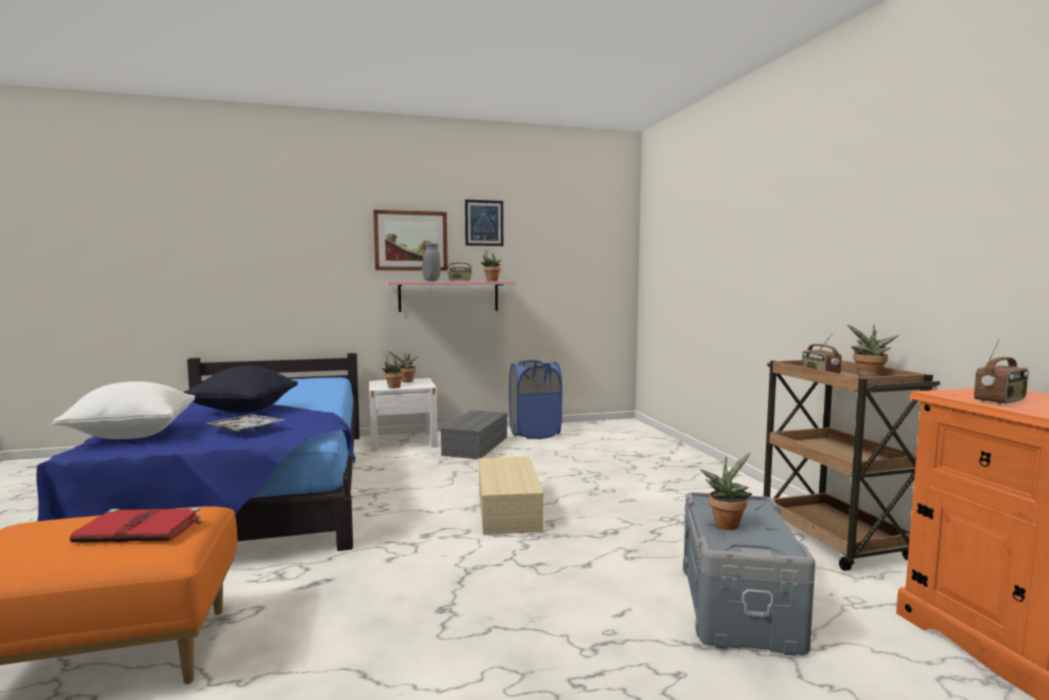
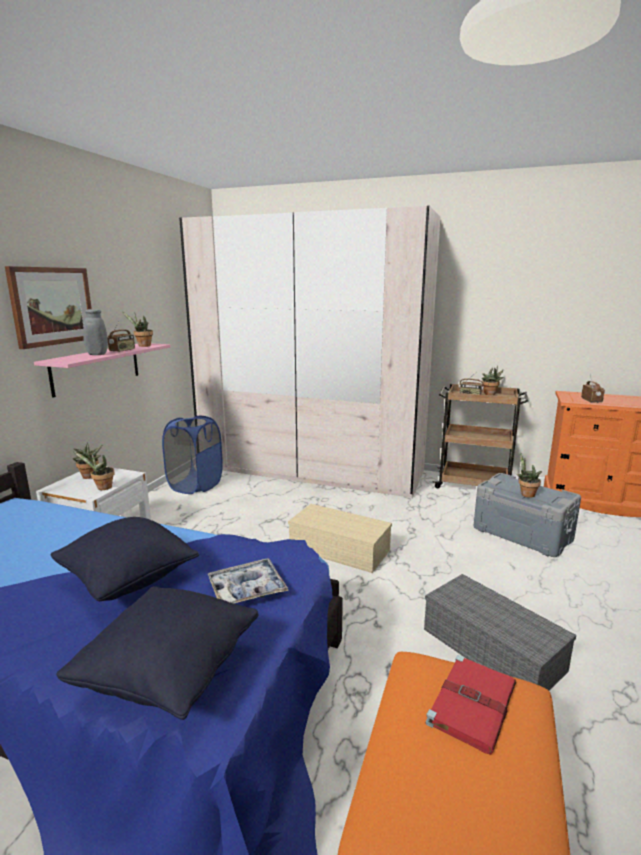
camera: 55 degrees left, 10 degrees up
(133, 435) = (169, 674): white pillow -> black pillow
(476, 446) = (183, 516): grey storage box -> grey storage box (494, 649)
(484, 223) = (116, 280): picture -> none
(659, 455) = (311, 469): none -> beige wardrobe

